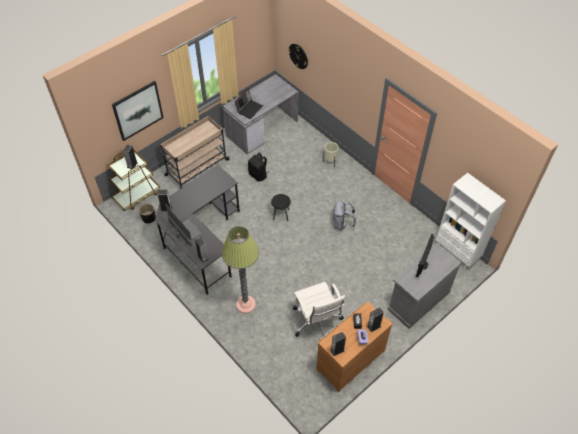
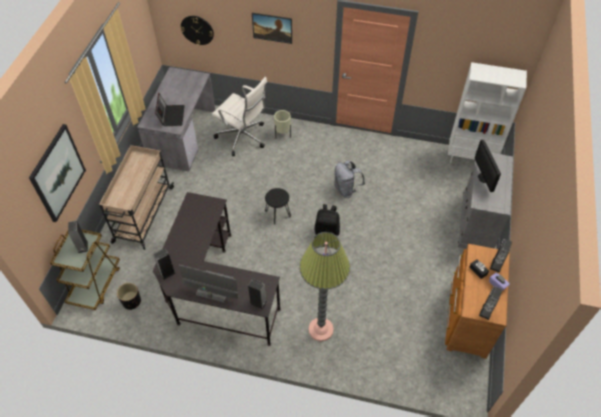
camera: 35 degrees left, 0 degrees up
(258, 175) = (219, 186): black backpack -> black backpack (327, 231)
(317, 322) = (406, 301): white office chair -> white office chair (243, 138)
(342, 82) = (272, 34): none -> picture

